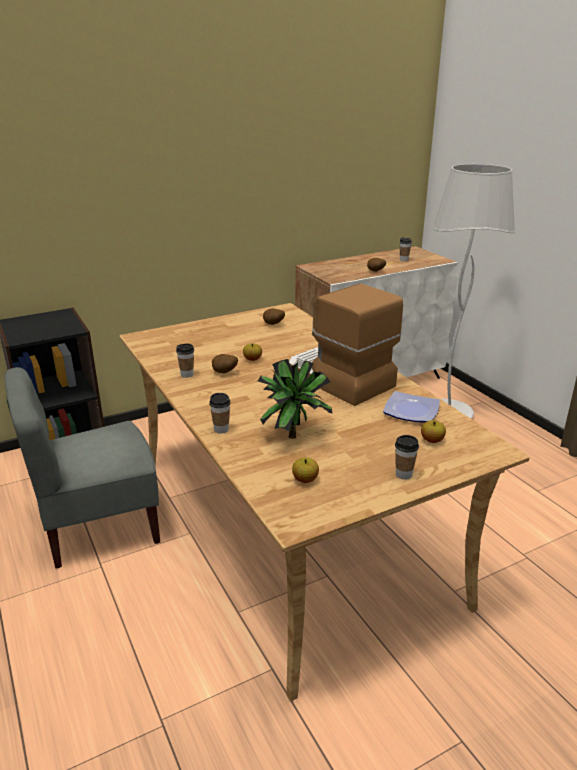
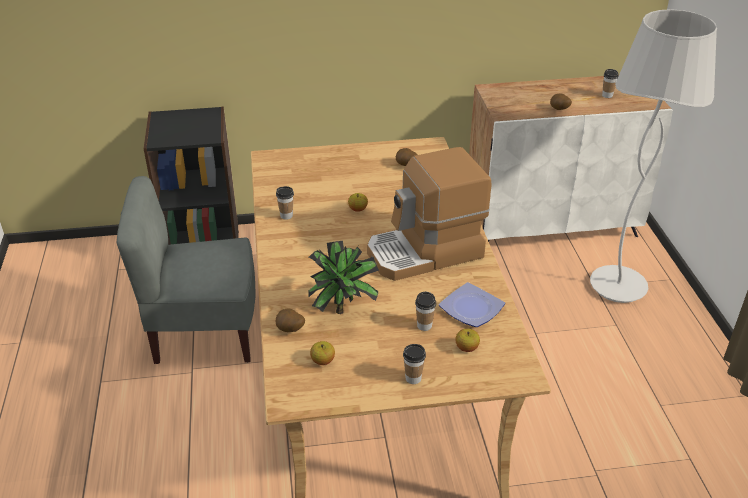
camera: 20 degrees right, 10 degrees up
(221, 429) = (282, 288): cup -> cup (424, 326)
(224, 373) = (322, 221): potato -> potato (290, 330)
(338, 379) = (425, 253): coffee machine -> coffee machine turned 90 degrees counterclockwise

